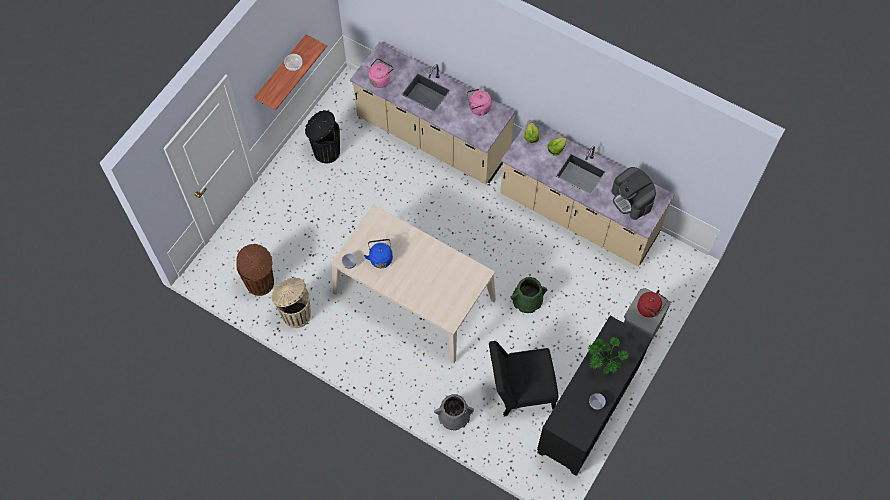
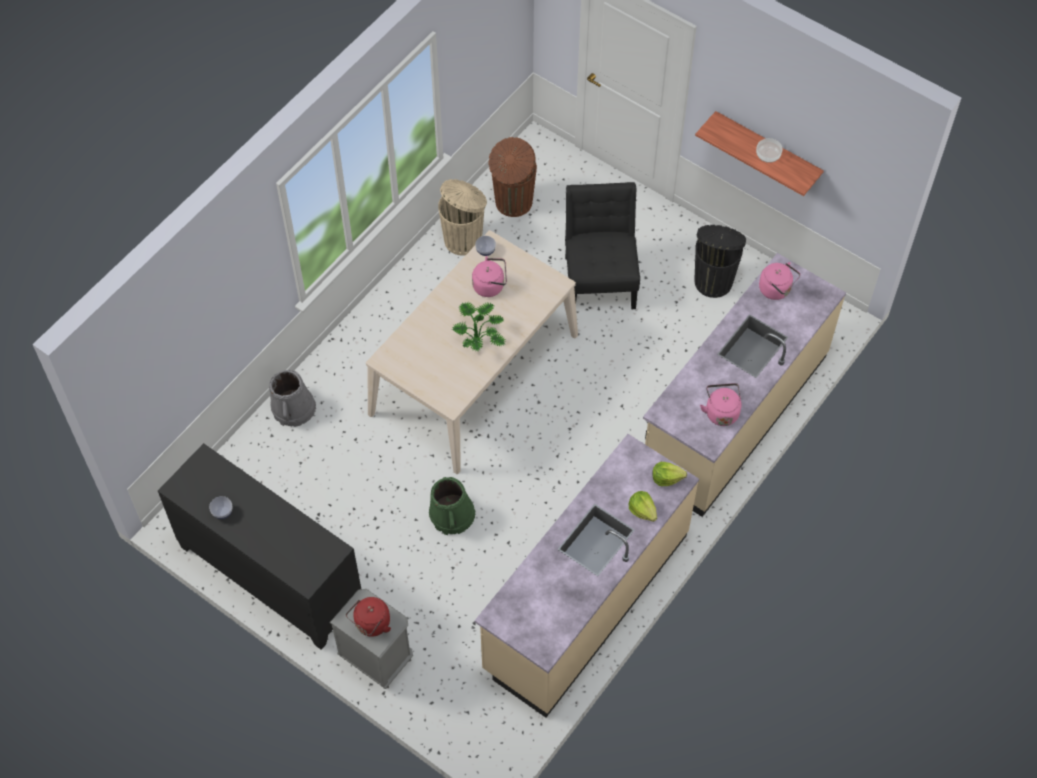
camera: 95 degrees right, 5 degrees down
(380, 258) = (490, 286): blue kettle -> pink kettle
(520, 389) = (316, 492): black chair -> black chair (600, 278)
(604, 361) = (284, 531): potted plant -> potted plant (479, 338)
(632, 200) = (543, 606): coffee machine -> none

